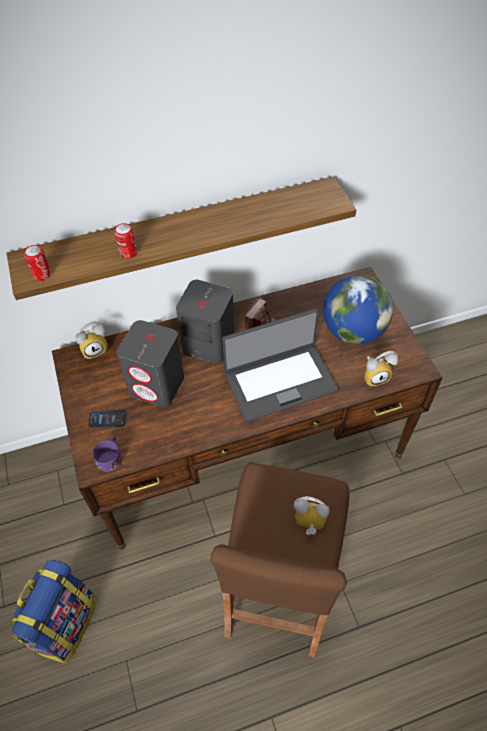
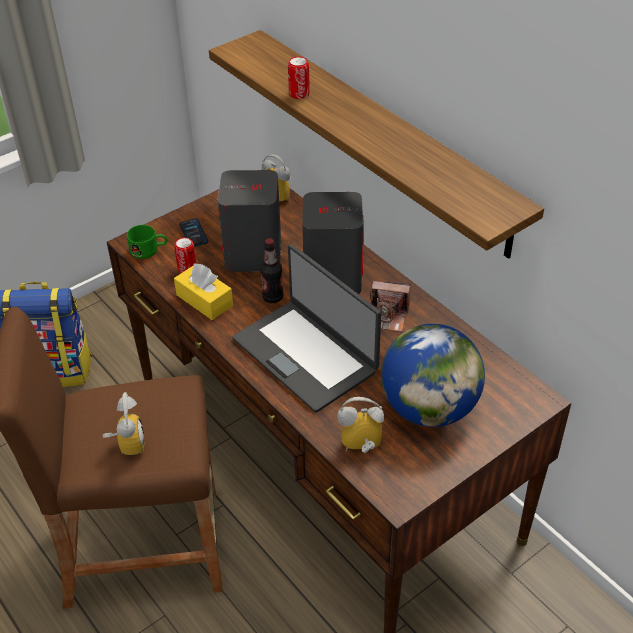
camera: 70 degrees right, 10 degrees down
(42, 274) = (240, 56): can -> can (187, 268)
(110, 457) = (149, 250): purple mug -> green mug
(193, 430) = (204, 300): none -> yellow tissue box
(212, 385) = (272, 297): none -> bottle
(375, 376) = (361, 448): alarm clock -> alarm clock turned 120 degrees clockwise

